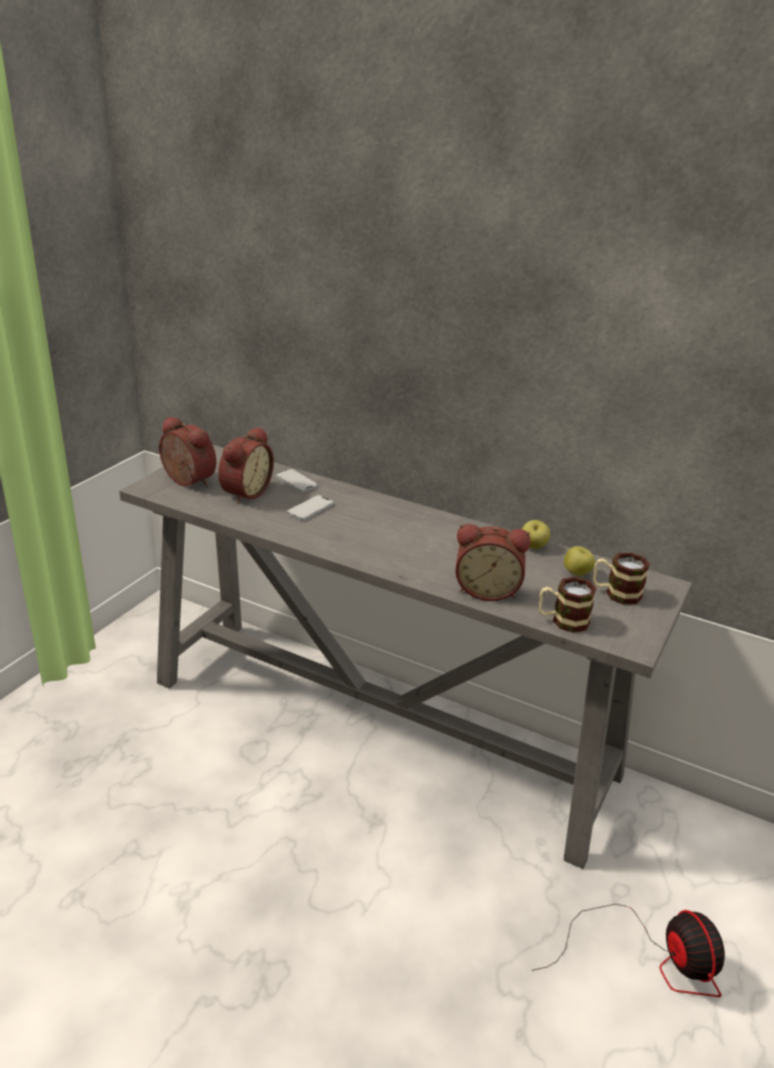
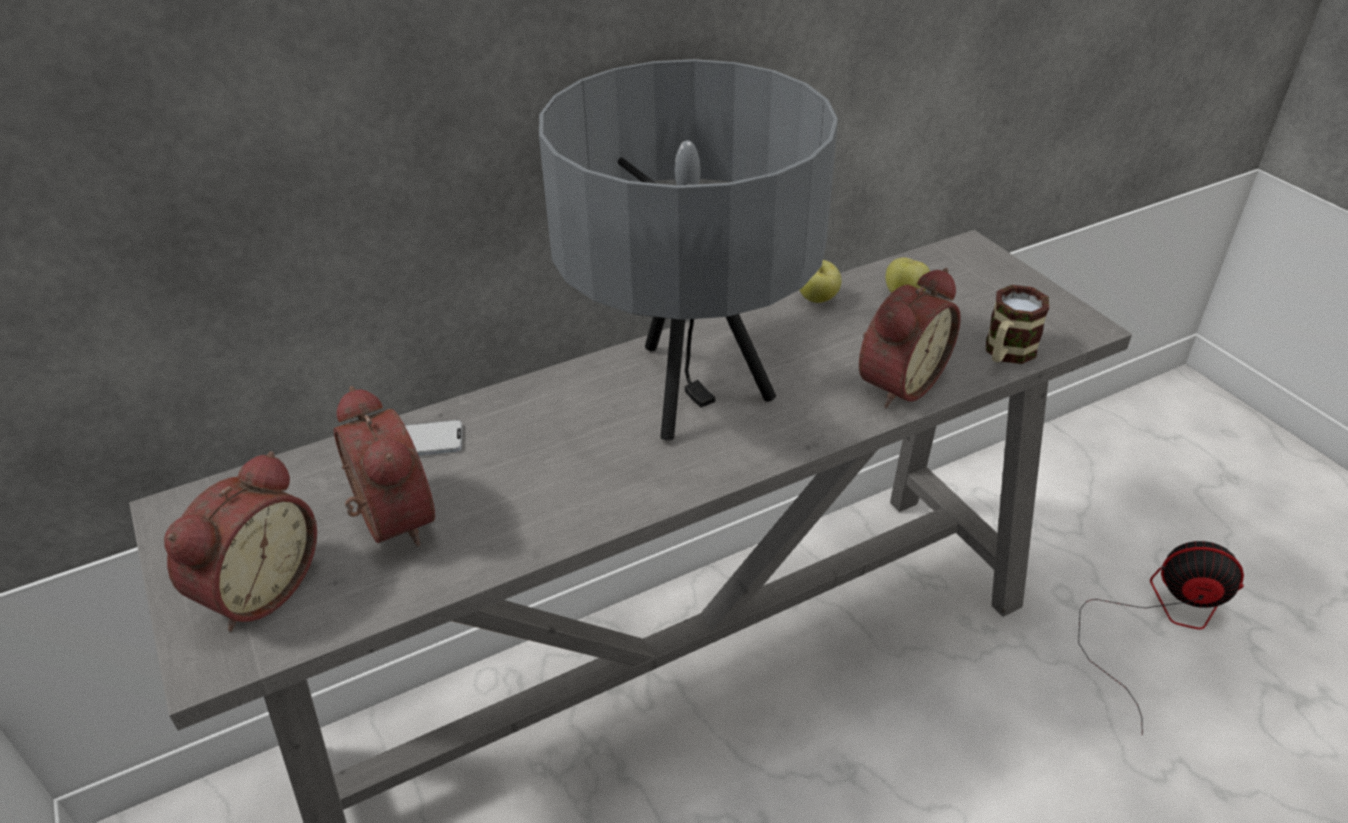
camera: 55 degrees left, 10 degrees up
(186, 481) = (256, 588): alarm clock -> alarm clock turned 135 degrees clockwise
(310, 509) = (525, 461): phone -> none
(409, 531) = (688, 386): none -> grey table lamp
(616, 593) = (967, 288): mug -> none

